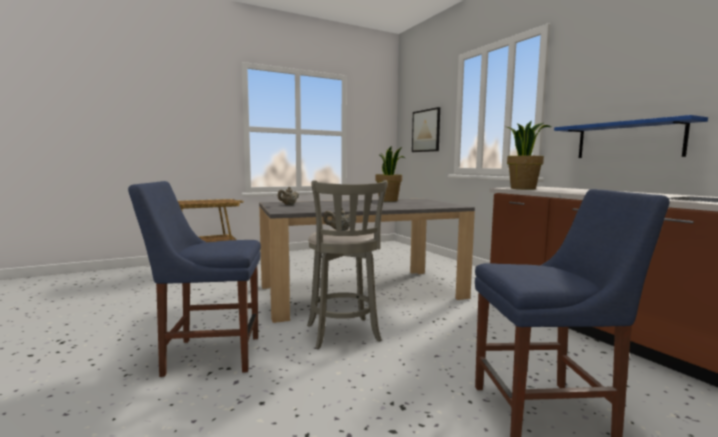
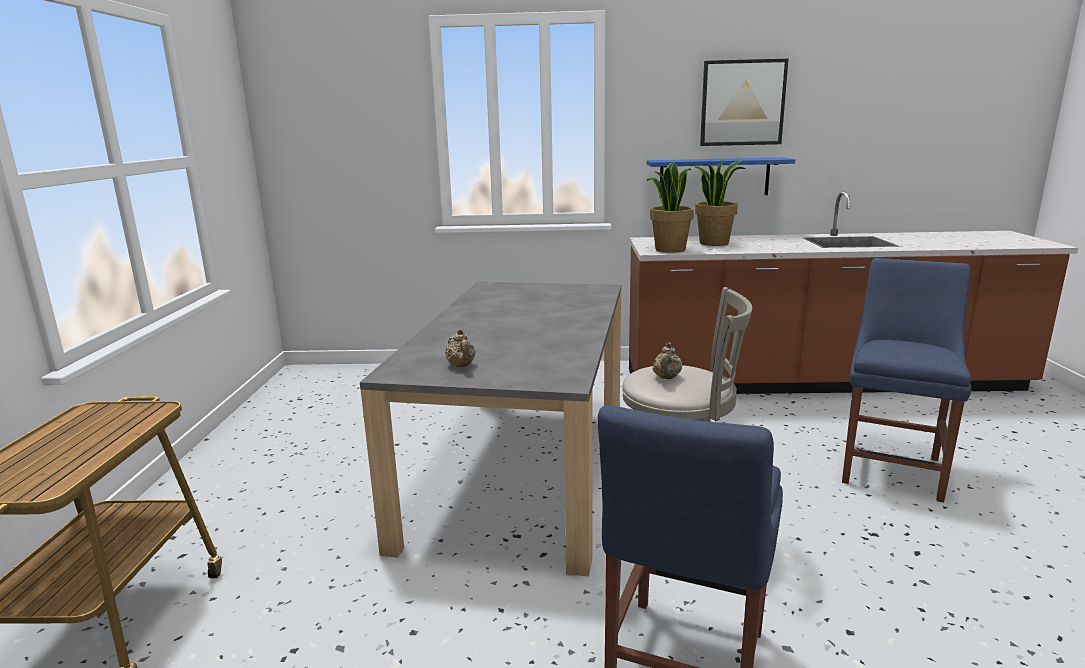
camera: 60 degrees left, 10 degrees up
(388, 200) = (483, 301): potted plant -> potted plant (714, 243)
(426, 131) = (354, 147): picture -> picture (742, 103)

